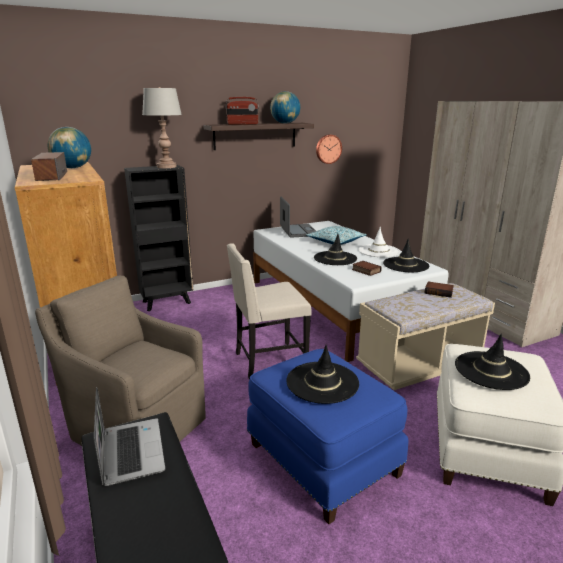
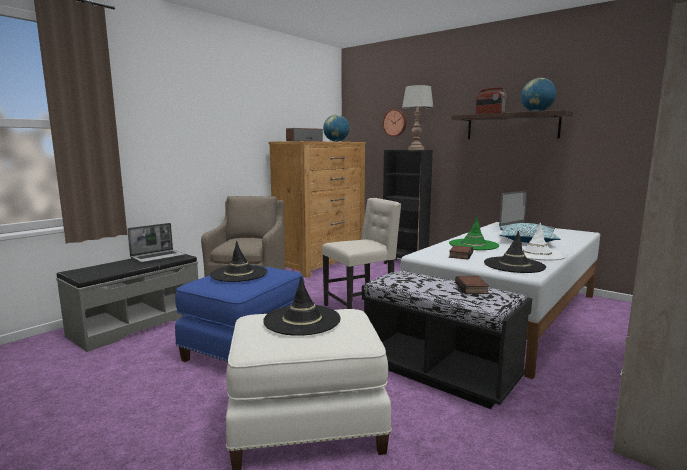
camera: 65 degrees right, 10 degrees down
(268, 361) = (360, 308): beige chair -> beige chair turned 105 degrees clockwise
(328, 149) = (611, 143): wall clock -> wall clock (395, 123)
(335, 258) = (473, 245): black hat -> green hat
(419, 365) = (439, 372): beige bench -> black bench

